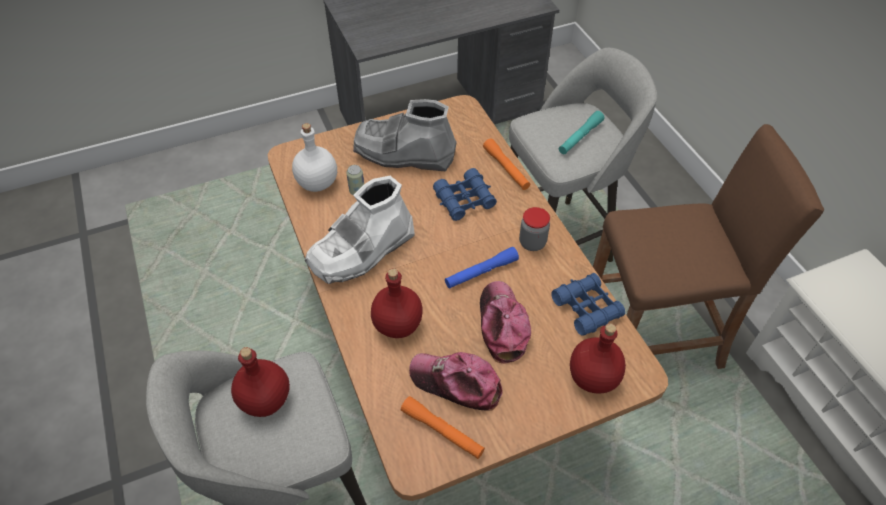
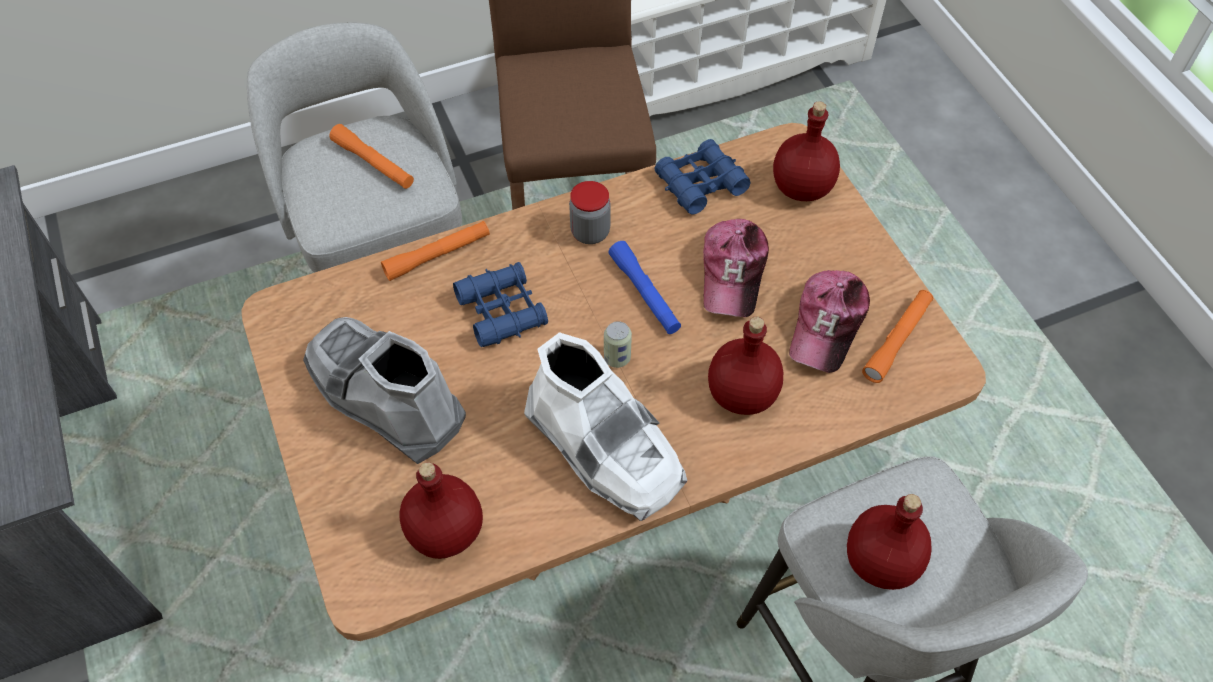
camera: 90 degrees left, 5 degrees up
(317, 182) = (444, 532): white bottle -> red bottle
(357, 191) = (470, 465): can -> can (617, 358)
(404, 153) = (384, 397): grey boot -> grey boot turned 120 degrees clockwise
(502, 325) = (733, 273): cap -> cap turned 75 degrees counterclockwise
(580, 137) = (373, 163): turquoise flashlight -> orange flashlight

